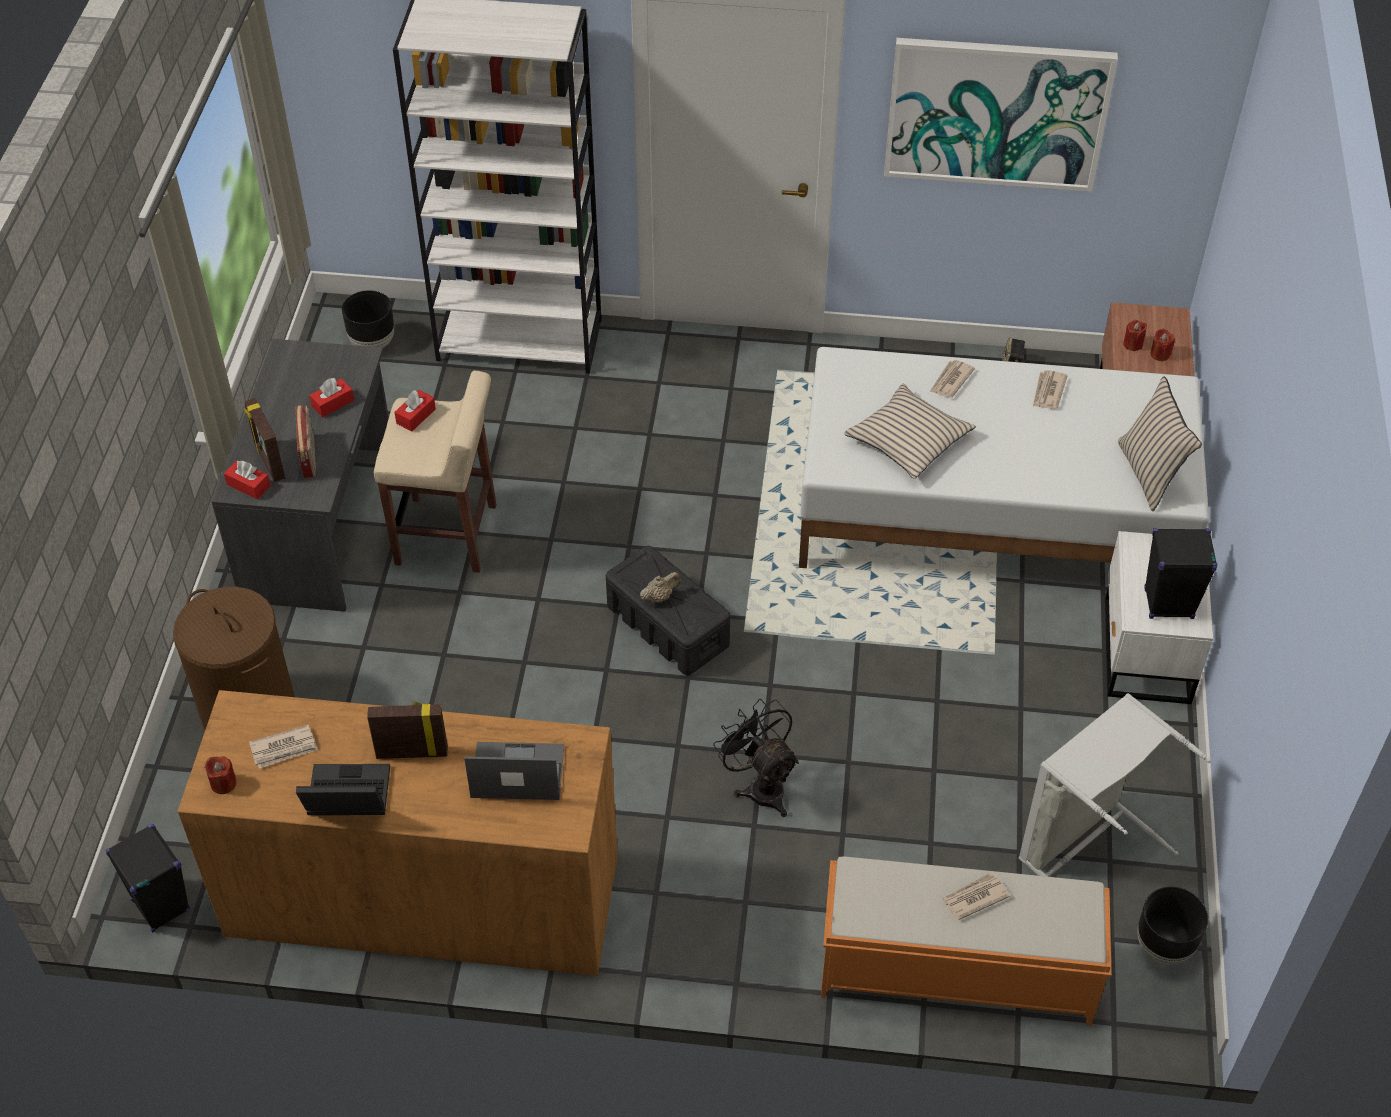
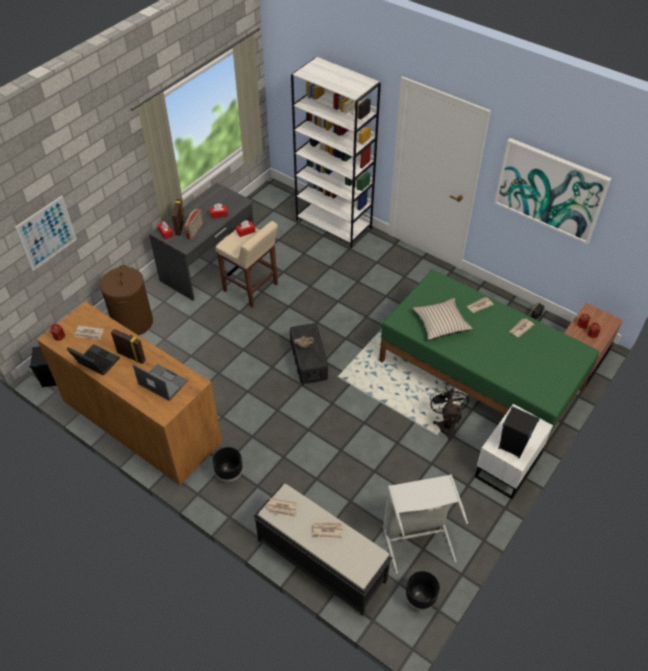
camera: 30 degrees right, 0 degrees up
(67, 577) = (46, 233): none -> picture
(372, 343) = (277, 204): black planter -> black planter (229, 474)
(760, 786) = (298, 442): black fan -> black fan (446, 424)
(869, 902) = (282, 508): none -> newspaper
(954, 970) = (320, 559): orange bench -> black bench
(993, 514) = (480, 375): white bed -> green bed
(1150, 473) = (542, 384): beige pillow -> none

